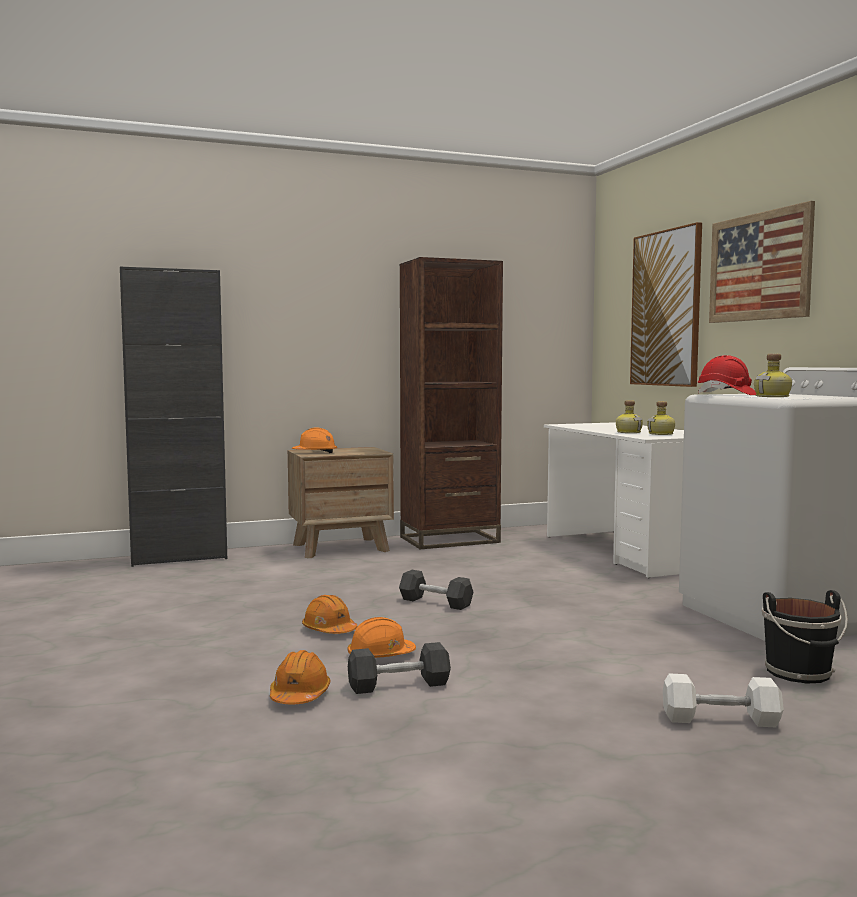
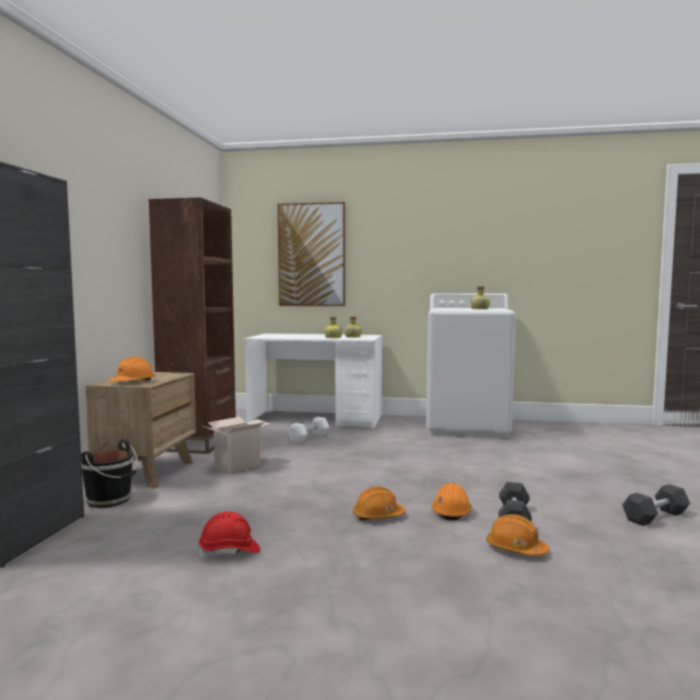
camera: 60 degrees left, 0 degrees up
(401, 564) = (238, 465): none -> cardboard box
(435, 602) = (353, 477): black dumbbell -> black dumbbell (655, 516)
(720, 719) = (599, 469): white dumbbell -> white dumbbell (309, 437)
(727, 395) = (448, 309): red hard hat -> red hard hat (229, 552)
(759, 267) = (396, 235): picture -> none
(800, 673) = (547, 445): black bucket -> black bucket (110, 500)

